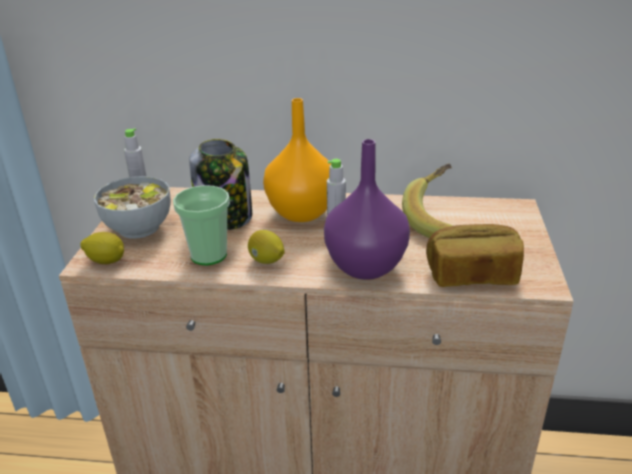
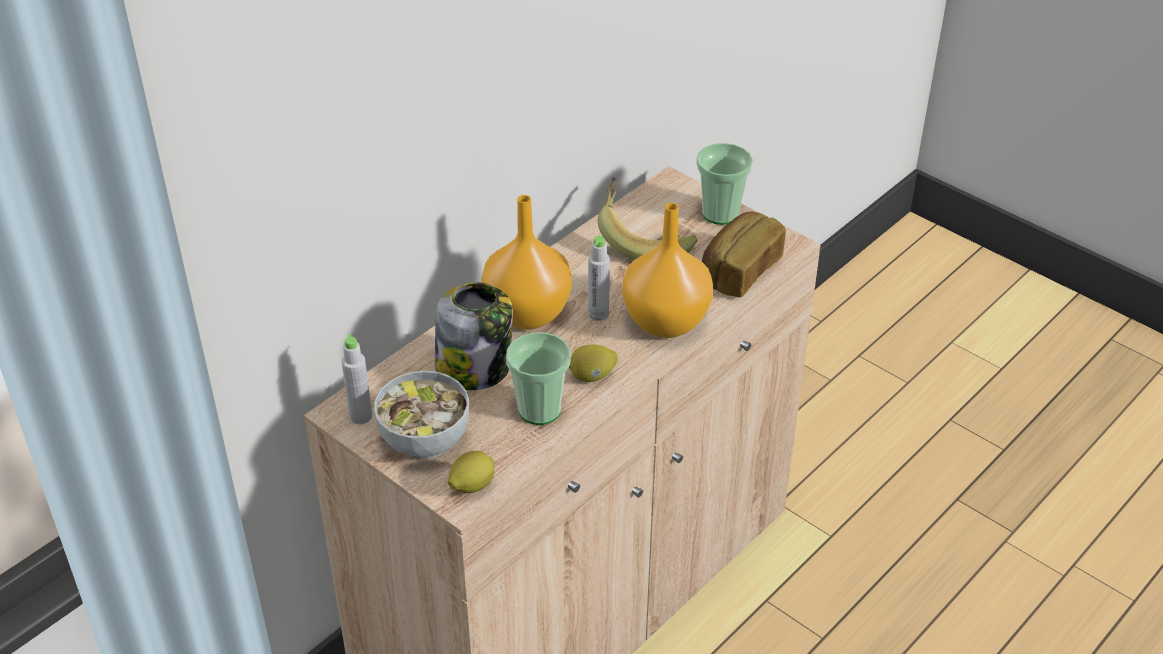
camera: 55 degrees left, 10 degrees up
(365, 265) = (664, 321): purple vase -> orange vase
(523, 239) = (720, 213): none -> cup

